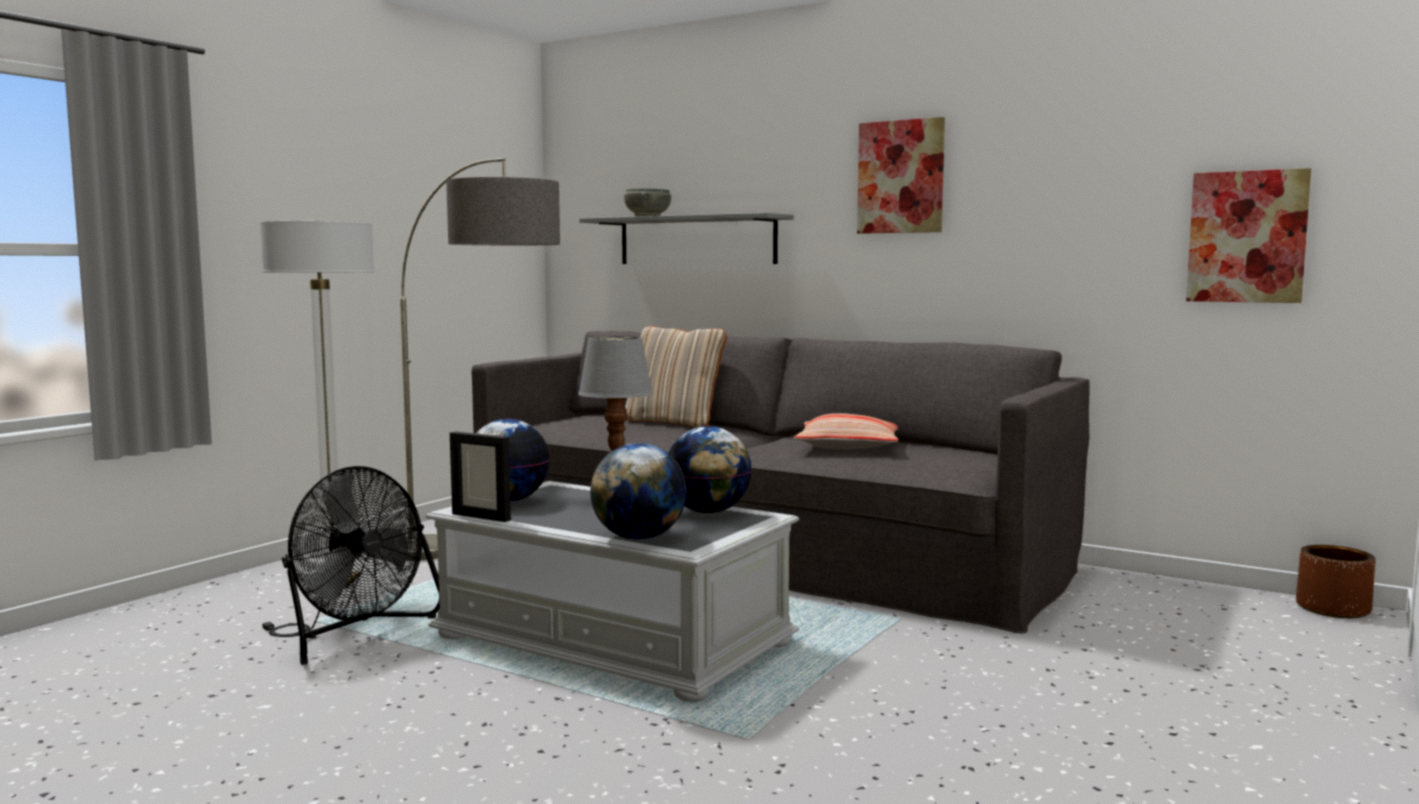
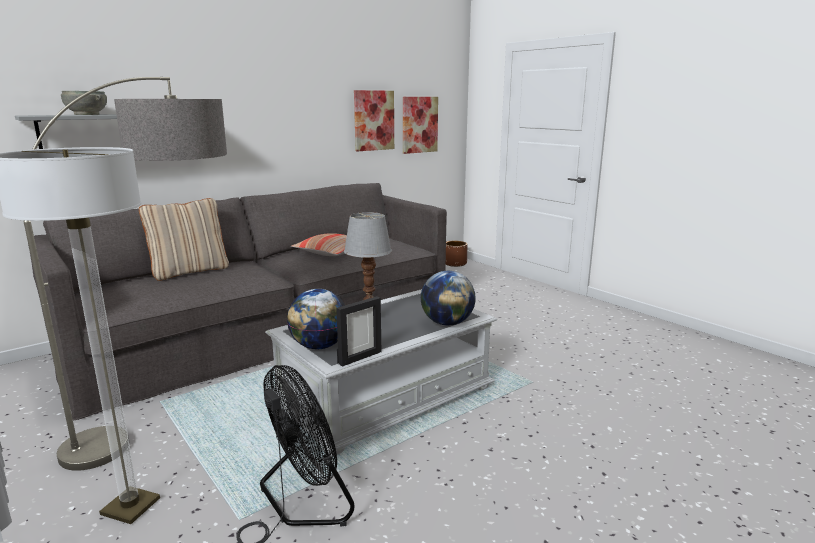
camera: 70 degrees left, 10 degrees up
(708, 512) = (402, 302): globe -> none
(901, 177) = (274, 90): picture -> picture (373, 120)

